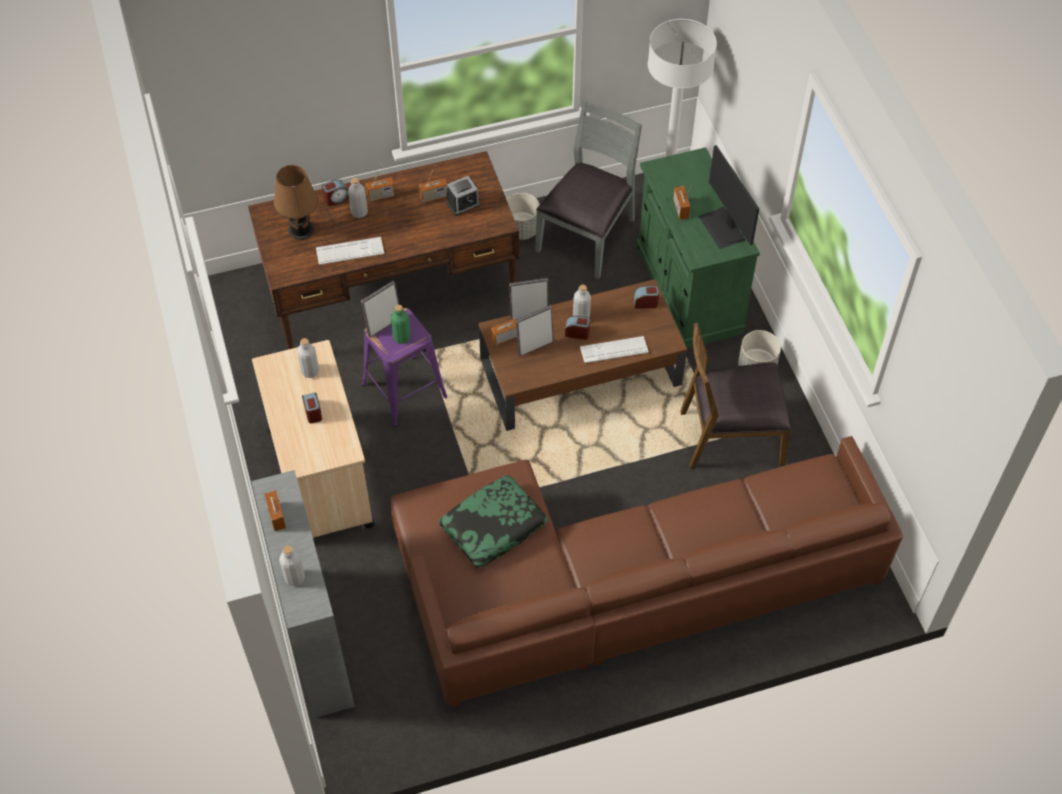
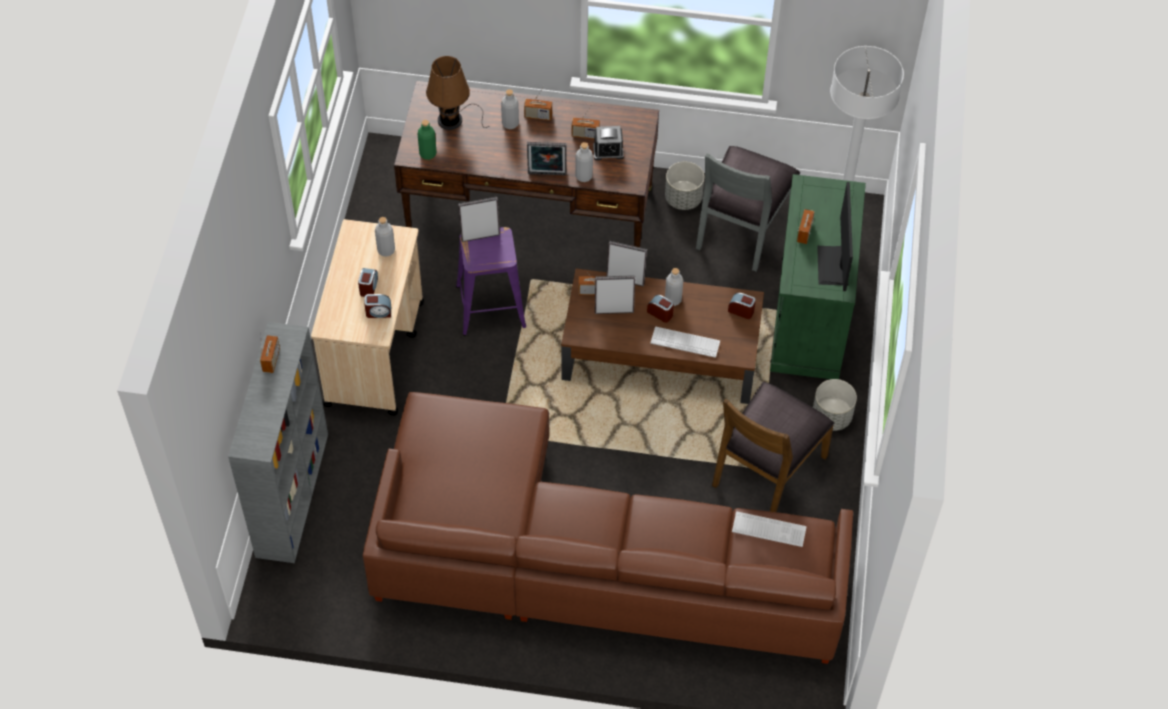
camera: 25 degrees right, 0 degrees up
(294, 577) = (257, 417): grey bottle -> grey bottle (583, 176)
(336, 198) = (497, 103): alarm clock -> alarm clock (378, 312)
(350, 251) = (481, 156): keyboard -> keyboard (769, 529)
(402, 337) = (490, 253): green bottle -> green bottle (428, 154)
(420, 246) = (547, 175): none -> picture frame
(493, 527) = (480, 455): pillow -> none
(587, 235) = (743, 228): grey chair -> grey chair turned 150 degrees clockwise
(730, 436) = (767, 470): brown chair -> brown chair turned 75 degrees counterclockwise

